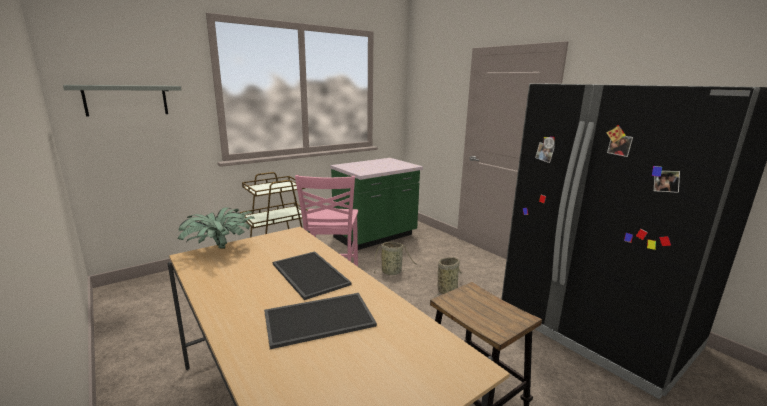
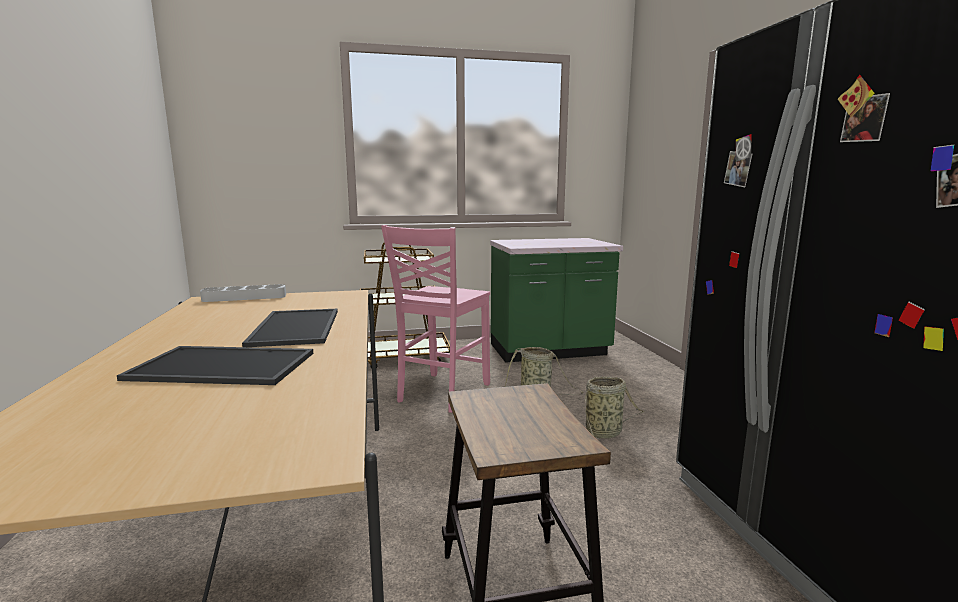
camera: 25 degrees right, 5 degrees down
(126, 100) = (246, 145): grey shelf -> none
(219, 249) = (245, 297): potted plant -> grey tray

